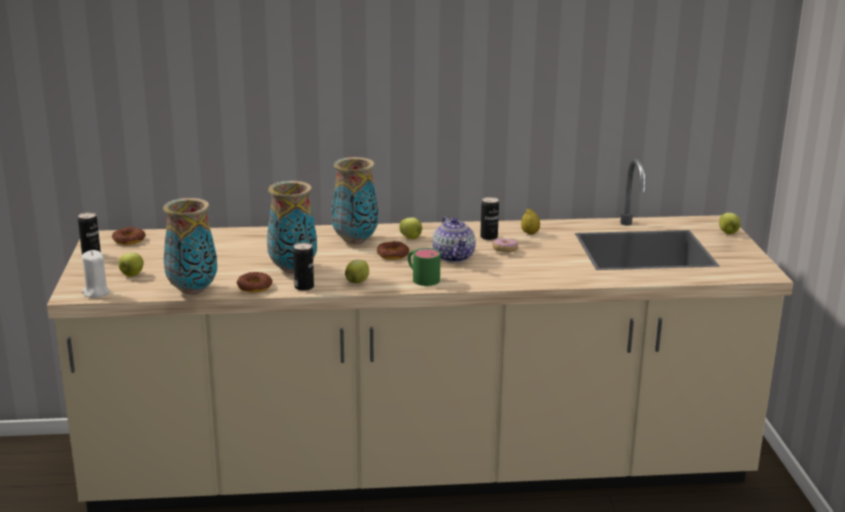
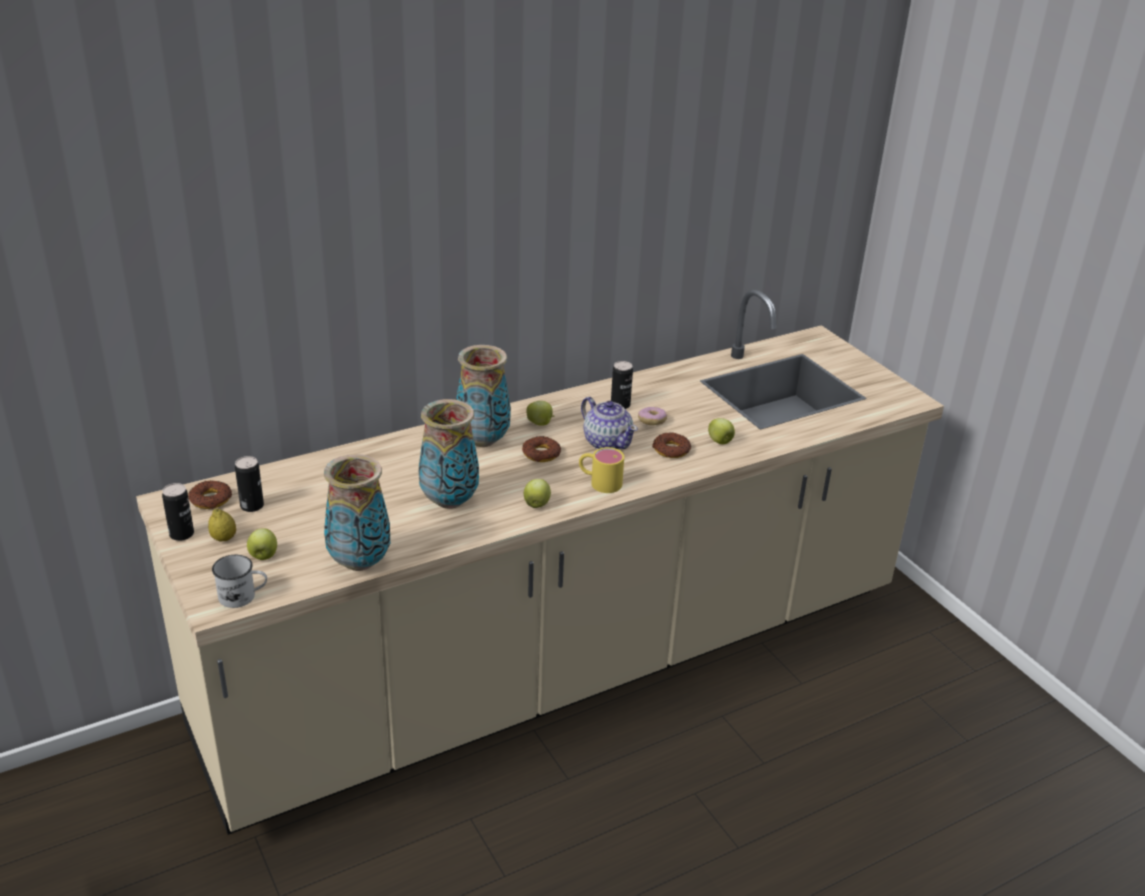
camera: 25 degrees left, 10 degrees up
(96, 292) = (243, 596): white candle -> white mug
(254, 287) = (428, 539): donut -> donut (671, 450)
(304, 287) = (484, 526): can -> can (252, 506)
(421, 278) = (599, 482): green mug -> yellow mug
(530, 233) = (656, 390): lemon -> lemon (224, 538)
(728, 233) = (840, 350): apple -> apple (720, 442)

